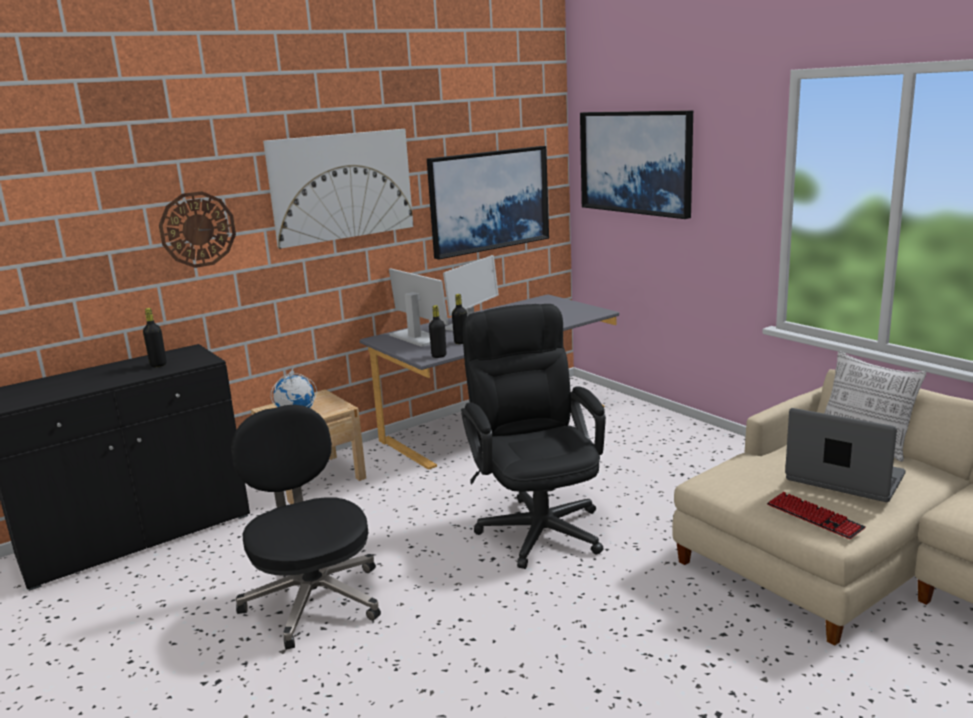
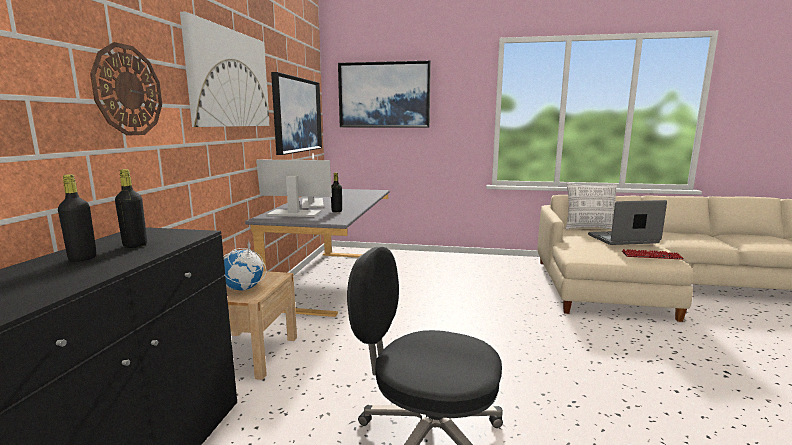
camera: 45 degrees left, 5 degrees down
(439, 356) = (343, 219): black bottle -> black bottle (82, 258)
(537, 524) = (467, 322): black office chair -> none

